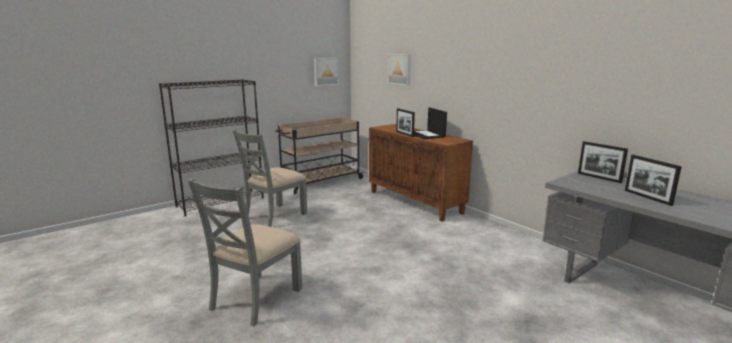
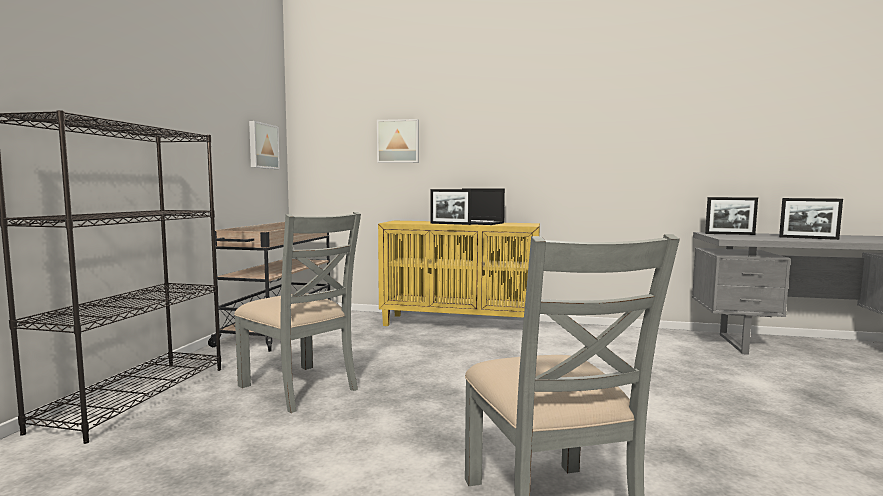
camera: 40 degrees left, 10 degrees down
(274, 216) = (299, 387): grey chair -> grey chair turned 45 degrees counterclockwise
(415, 202) = (460, 324): brown cabinet -> yellow cabinet

